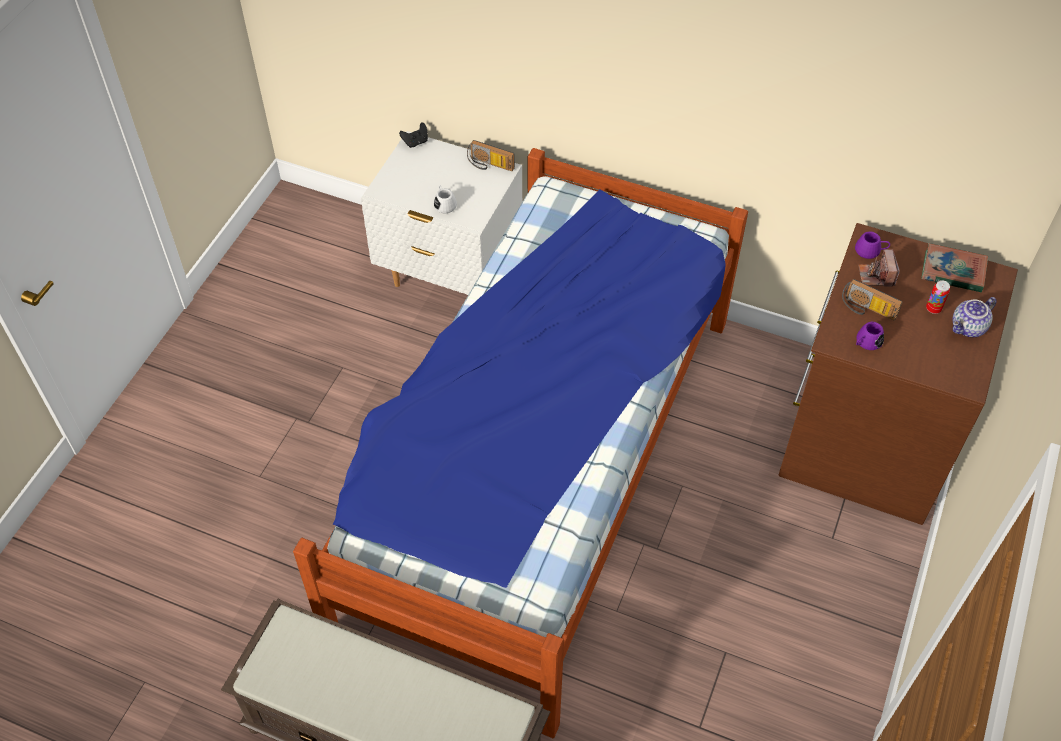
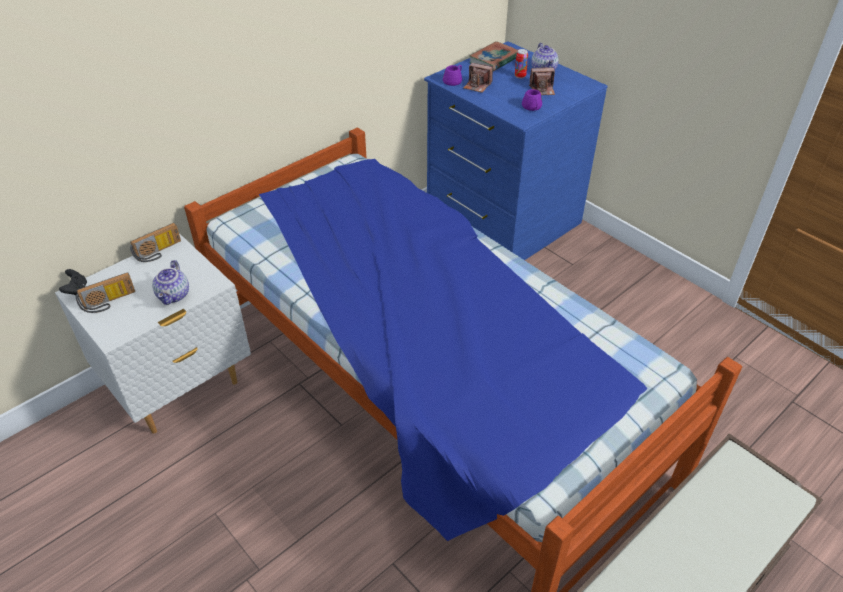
camera: 65 degrees left, 10 degrees down
(444, 204) = (174, 295): white mug -> teapot
(865, 436) = (501, 219): brown dresser -> blue dresser
(866, 310) = (504, 98): radio -> radio (109, 302)
(917, 340) = (542, 90): none -> camera

